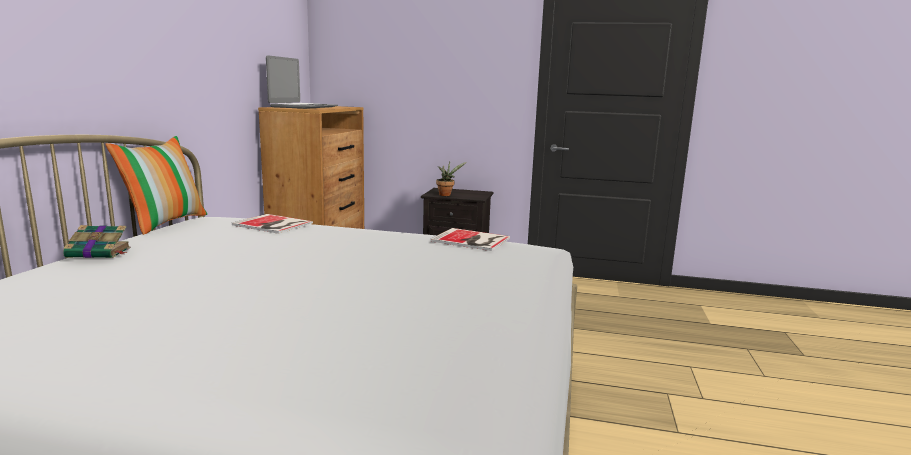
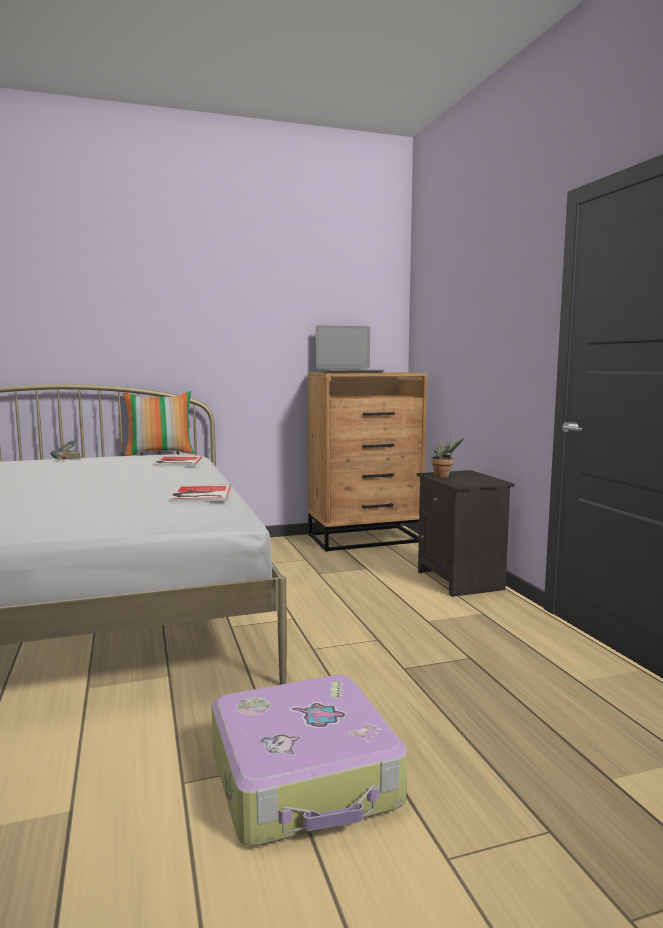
camera: 60 degrees right, 5 degrees down
(687, 390) = (306, 778): none -> suitcase

